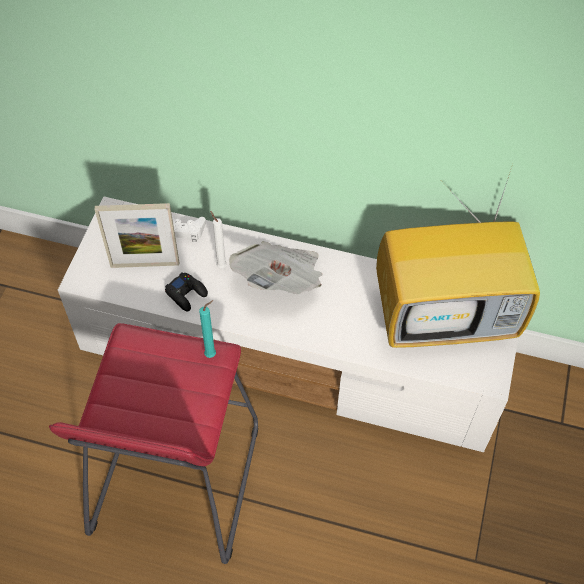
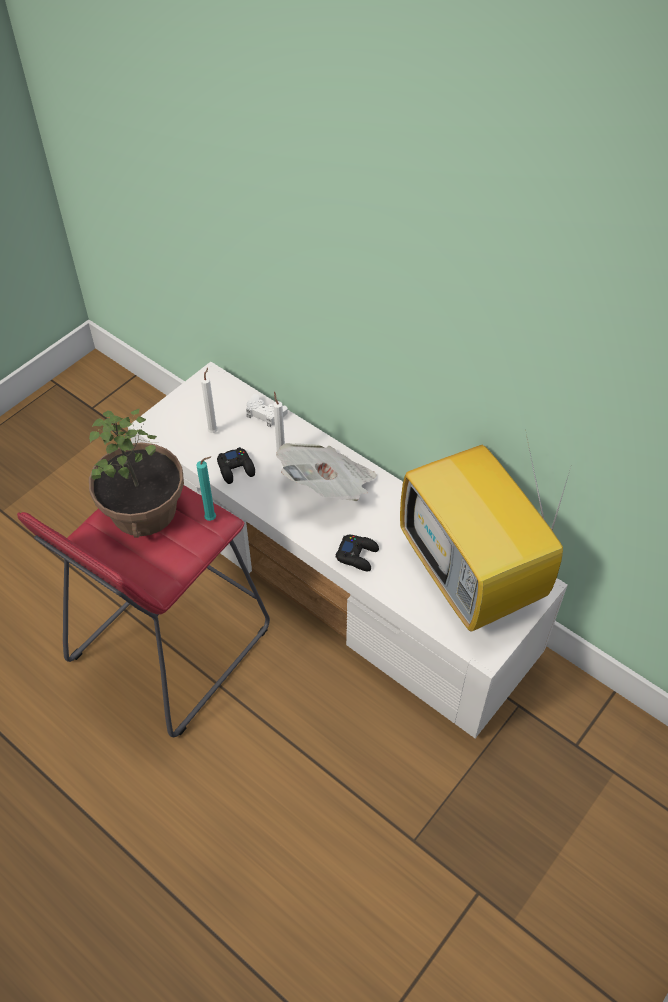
camera: 25 degrees right, 5 degrees down
(143, 370) = (145, 510): none -> potted plant
(145, 264) = (213, 431): picture frame -> white candle
(340, 335) = (357, 555): none -> black game controller
(447, 316) = (473, 576): television -> television turned 45 degrees clockwise

